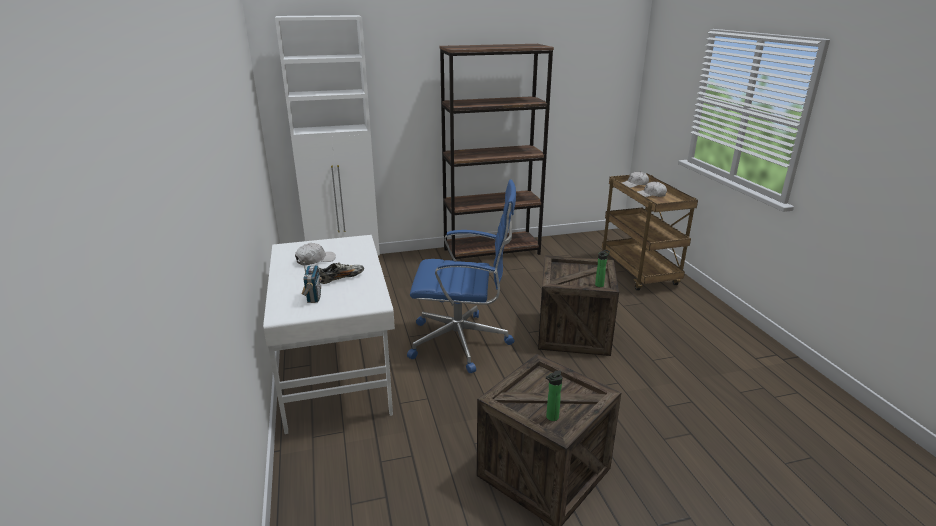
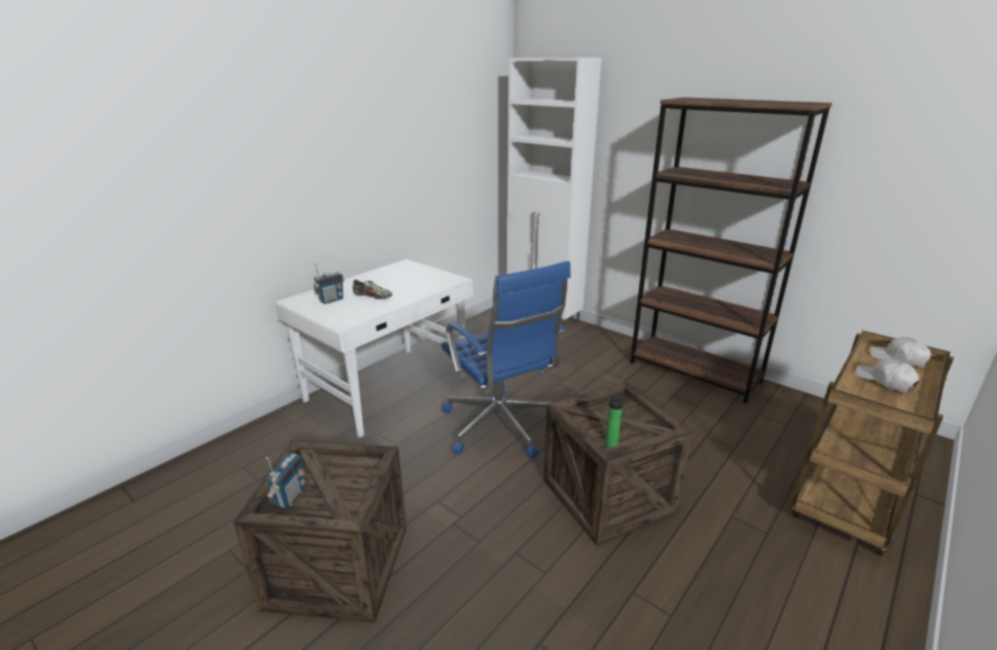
camera: 55 degrees right, 0 degrees up
(315, 260) = (395, 279): white cap -> none
(551, 418) = (290, 496): bottle -> radio

